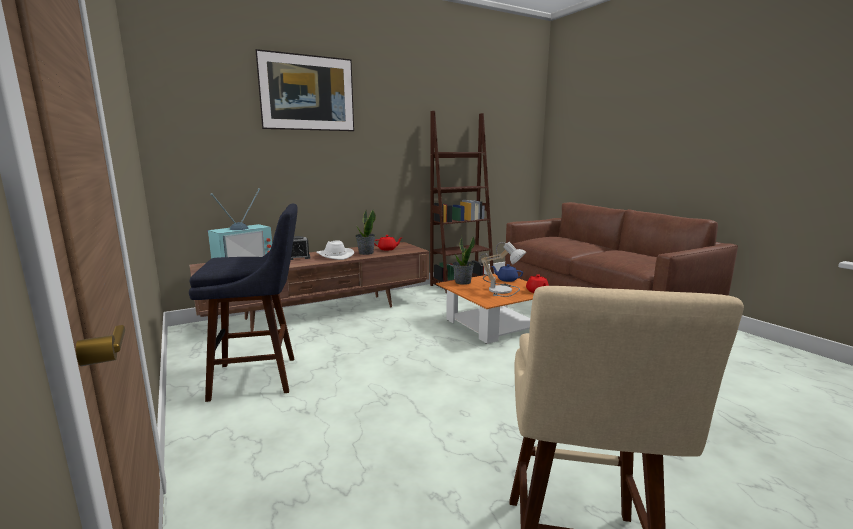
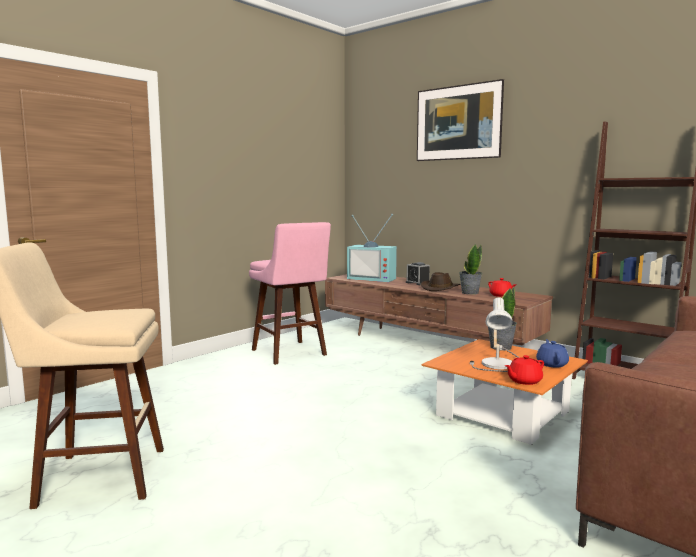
camera: 70 degrees right, 5 degrees down
(261, 377) = (291, 353): blue stool -> pink stool
(334, 256) = (441, 288): white hat -> brown hat

